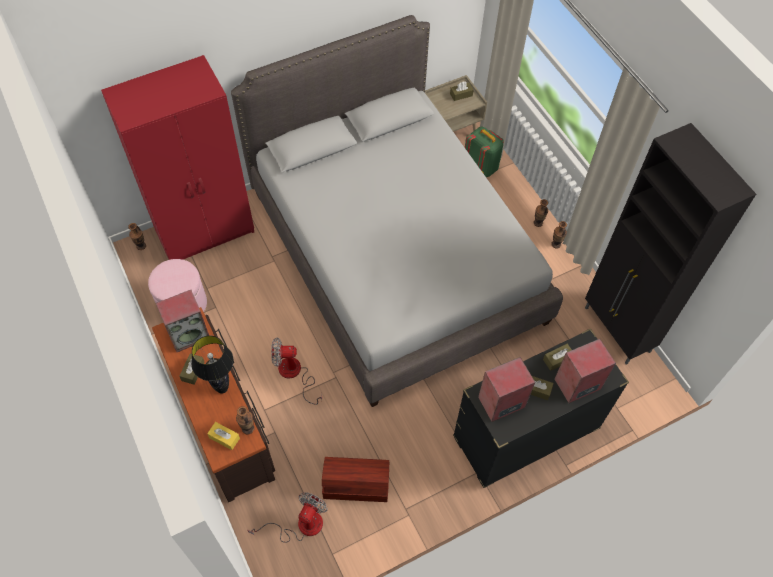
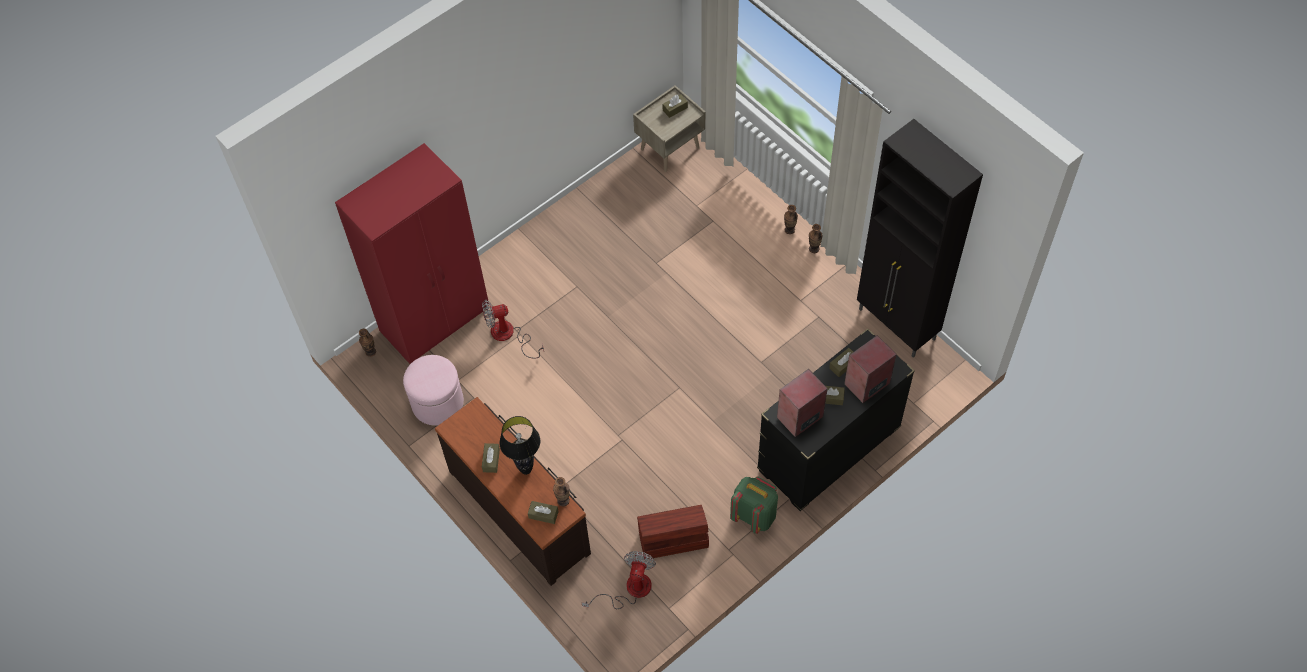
camera: 10 degrees left, 0 degrees up
(189, 334) = (475, 425): speaker -> none
(224, 438) = (543, 514): yellow tissue box -> brown tissue box
(294, 374) = (579, 447): fan -> fan (509, 336)
(396, 255) = (648, 299): grey bed -> none
(481, 166) = (714, 180): green backpack -> green backpack (754, 515)

